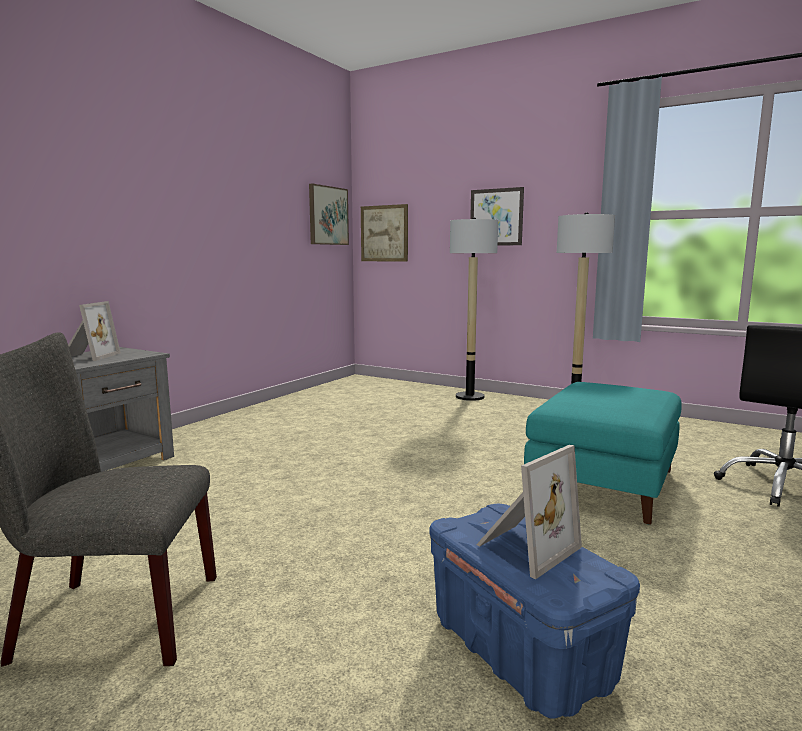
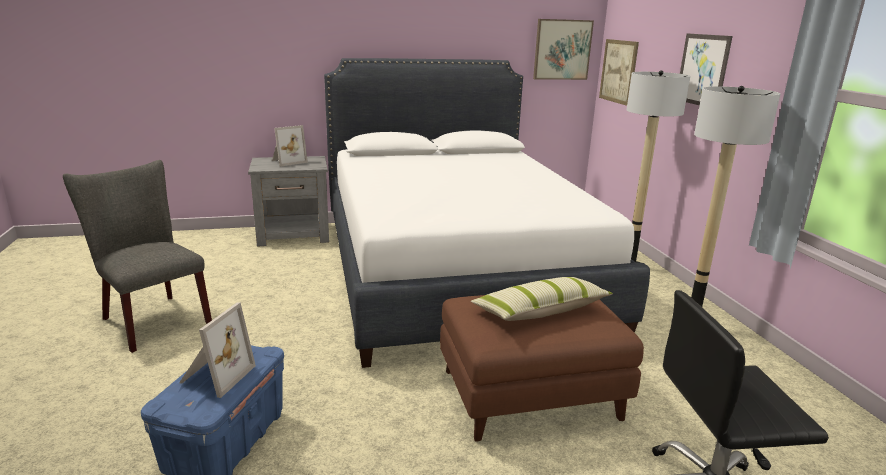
camera: 45 degrees right, 10 degrees up
(360, 436) = (455, 270): none -> white bed
(524, 547) = (215, 375): picture frame -> picture frame turned 75 degrees counterclockwise
(602, 484) = (531, 394): turquoise ottoman -> brown ottoman
(610, 395) = (540, 311): none -> pillow

